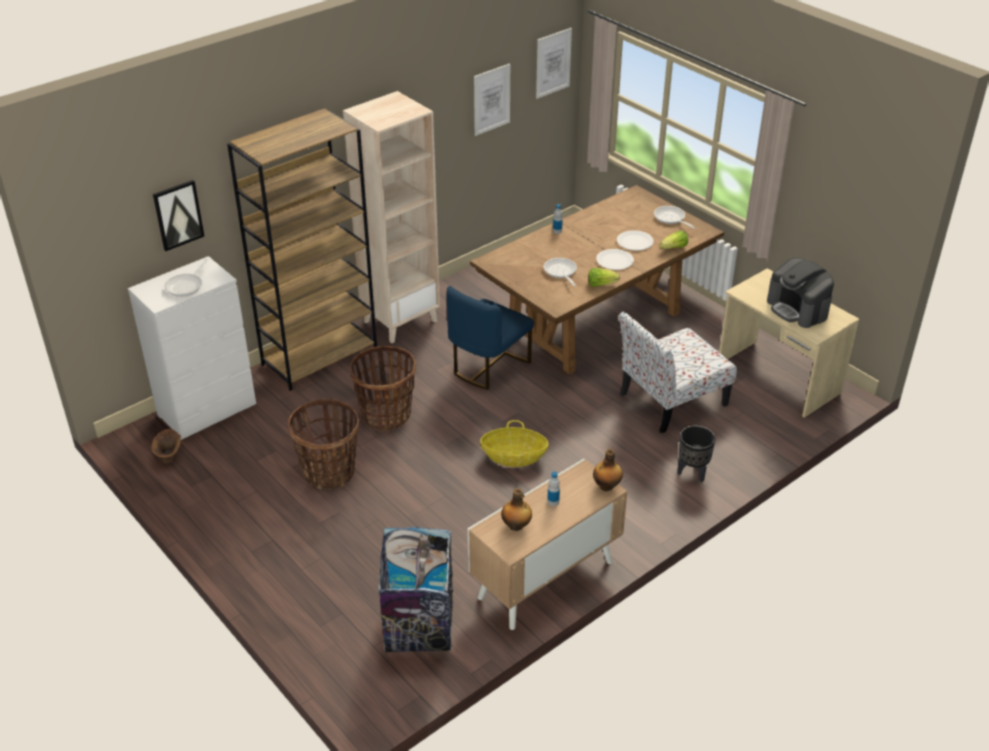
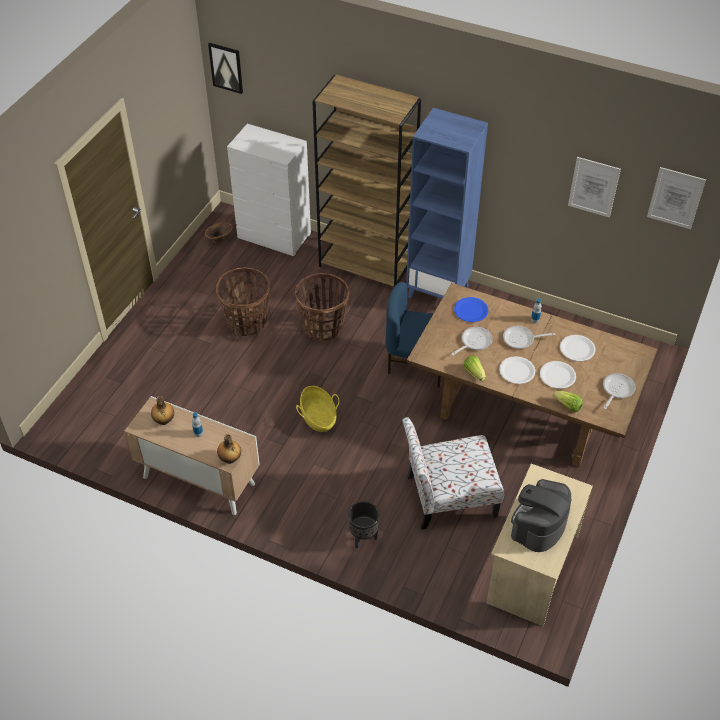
camera: 65 degrees right, 10 degrees up
(178, 214) = (292, 100): picture -> picture (226, 67)
(186, 285) = (265, 146): frying pan -> frying pan (521, 339)
(400, 321) = (438, 291): beige bookcase -> blue bookcase
(419, 627) = (125, 426): trash can -> none
(518, 261) = (471, 310): none -> blue plate
(609, 222) = (577, 349): none -> white plate
(671, 400) = (448, 496): chair -> chair turned 45 degrees counterclockwise

